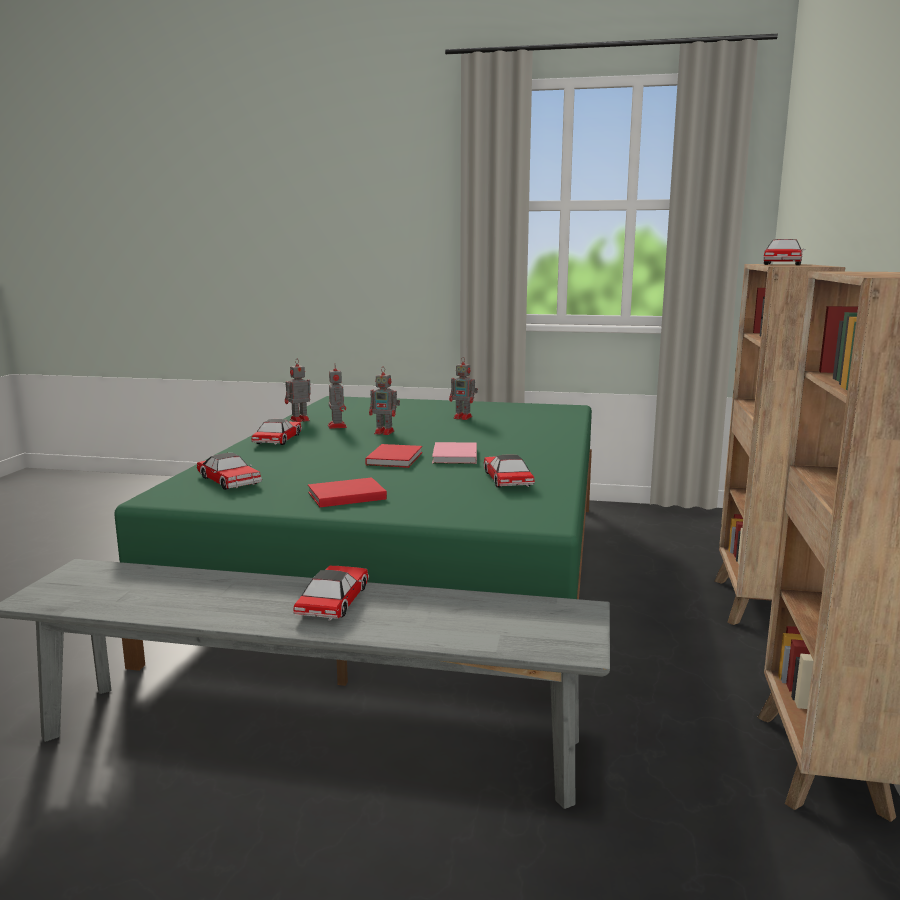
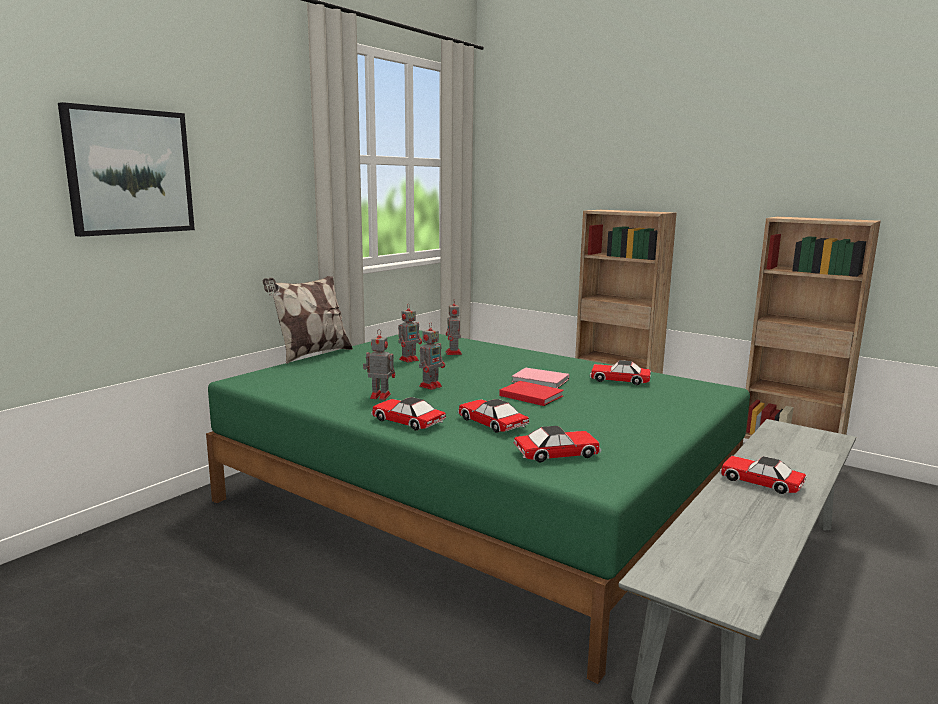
camera: 65 degrees left, 0 degrees up
(298, 420) = (325, 405): toy robot -> toy robot (453, 353)
(302, 225) = (129, 172): none -> picture
(344, 496) = (634, 423): red book -> none
(435, 398) = (311, 354): none -> pillow
(782, 264) = (621, 211): toy car -> toy car (492, 423)

